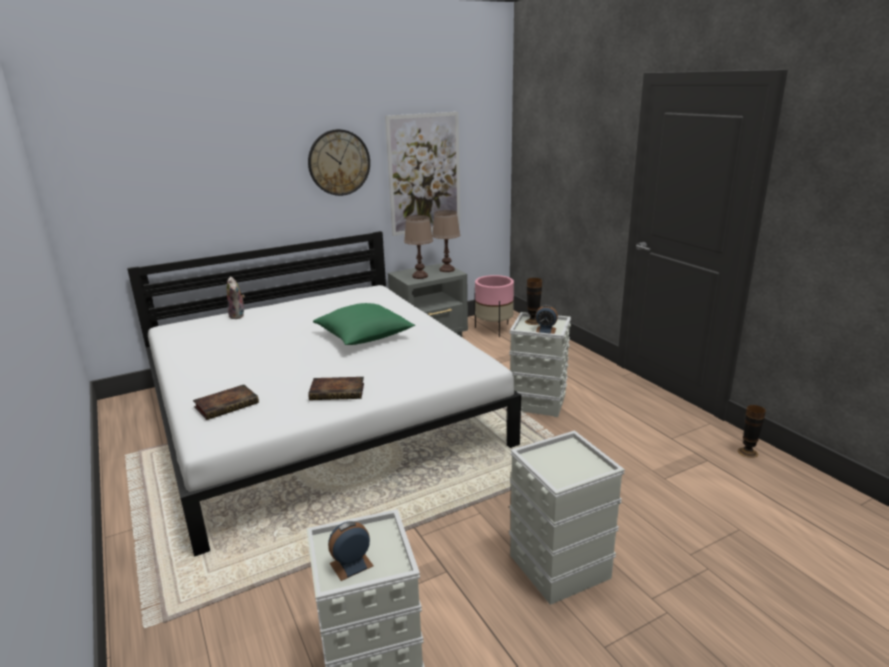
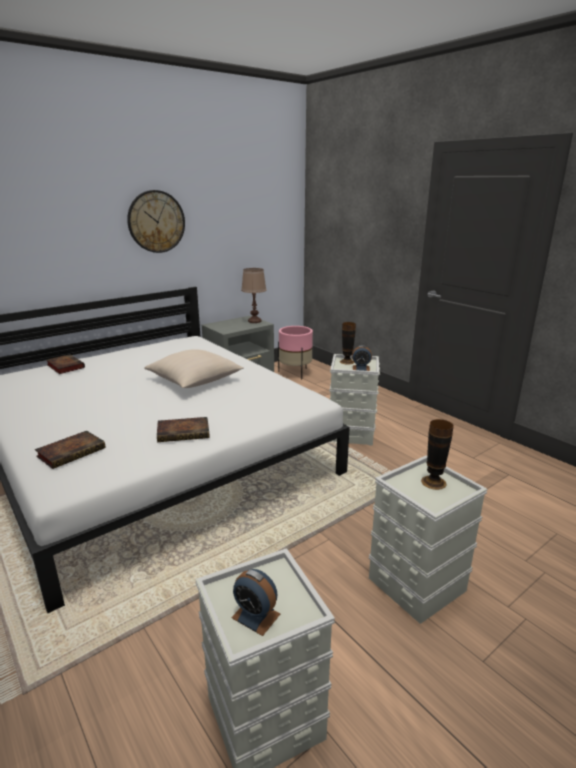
camera: 10 degrees left, 0 degrees up
(238, 316) = (64, 366): plush toy -> book
(351, 564) = (256, 616): alarm clock -> alarm clock turned 105 degrees counterclockwise
(364, 336) = (194, 380): green pillow -> beige pillow
(419, 276) = (232, 327): brown table lamp -> none
(424, 174) = (232, 235): picture -> none
(747, 452) = (538, 465): vase -> vase (433, 482)

